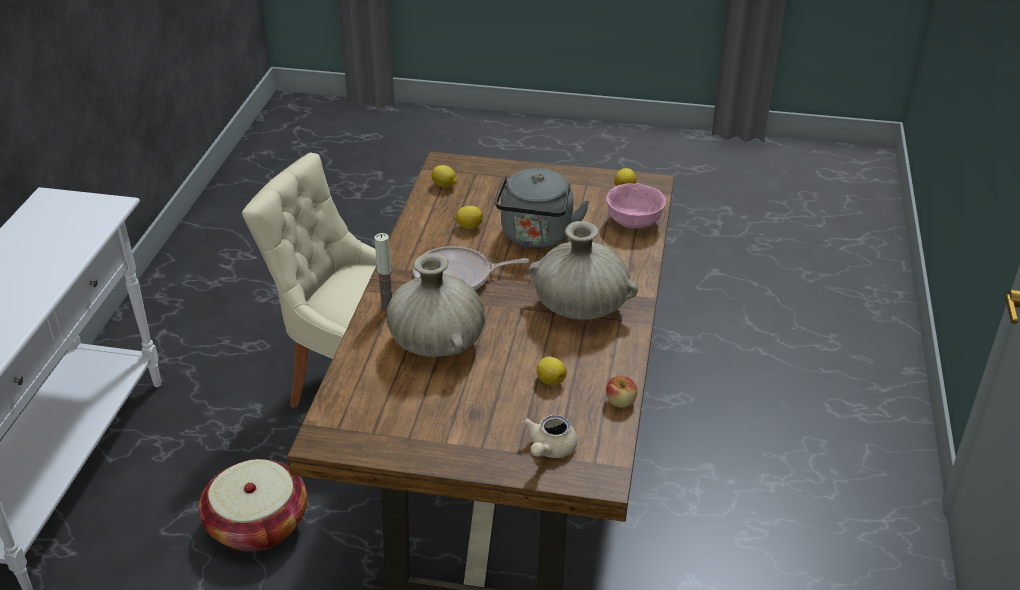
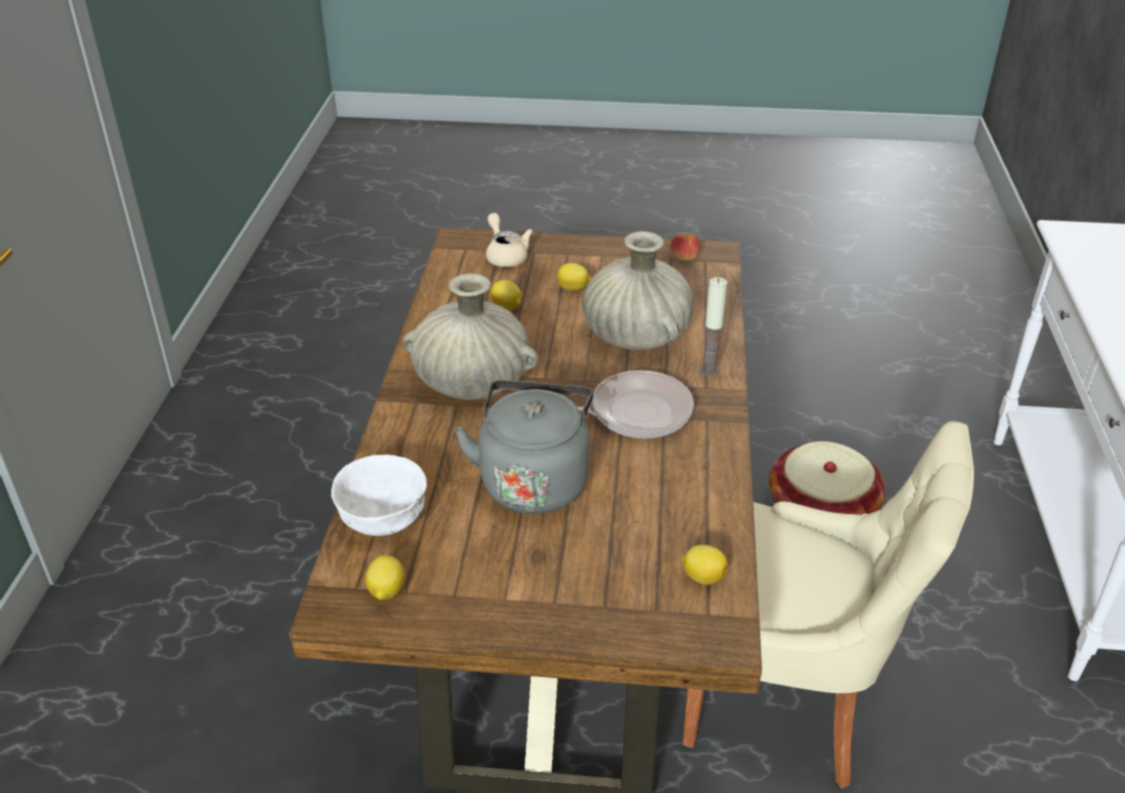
camera: 175 degrees right, 0 degrees up
(468, 226) = (639, 494): lemon -> lemon (573, 288)
(549, 449) = (505, 255): beige teapot -> beige teapot turned 45 degrees counterclockwise
(621, 402) = (435, 293): apple -> apple (683, 258)
(633, 222) = (384, 518): pink bowl -> white bowl

